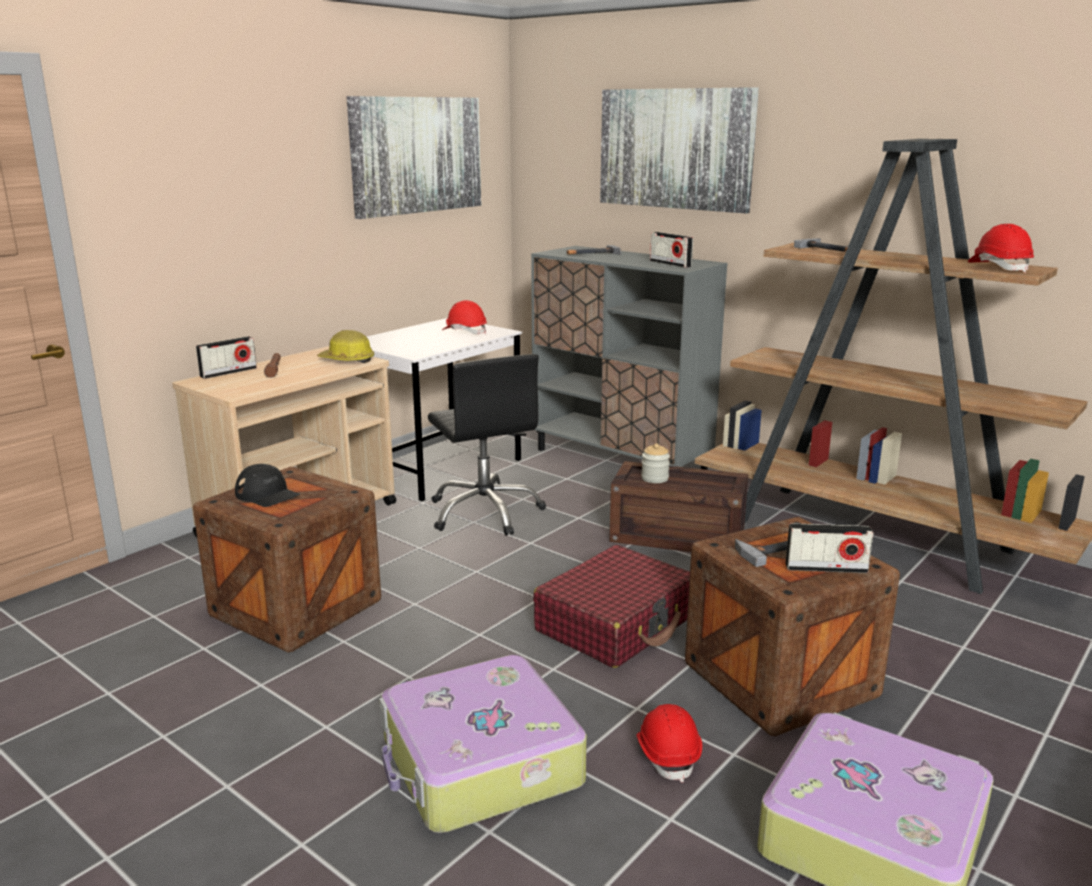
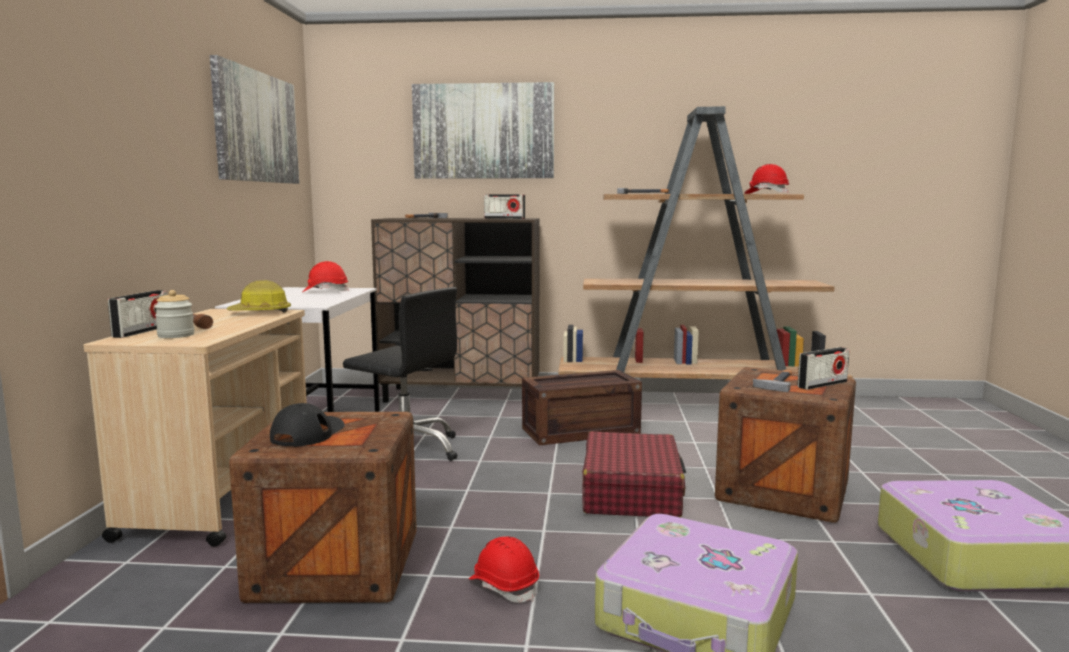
camera: 35 degrees left, 10 degrees down
(267, 494) = (308, 433): black cap -> black cap turned 75 degrees counterclockwise
(621, 460) = (462, 396): grey cabinet -> brown cabinet
(654, 478) = (561, 383): jar -> jar (176, 335)
(668, 754) = (800, 557): red hard hat -> red hard hat (504, 586)

